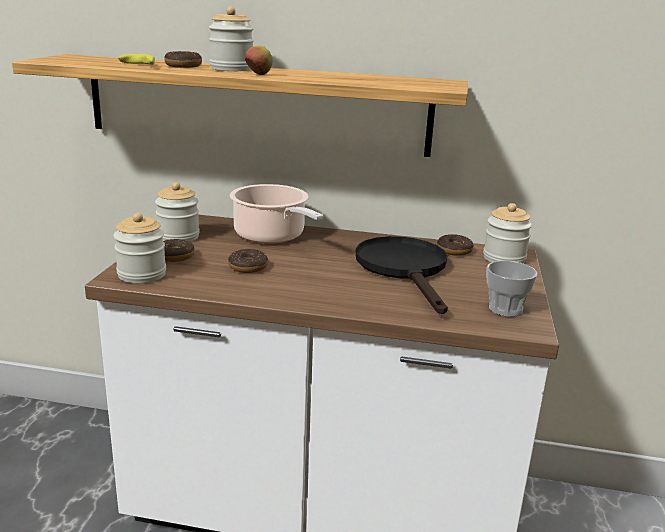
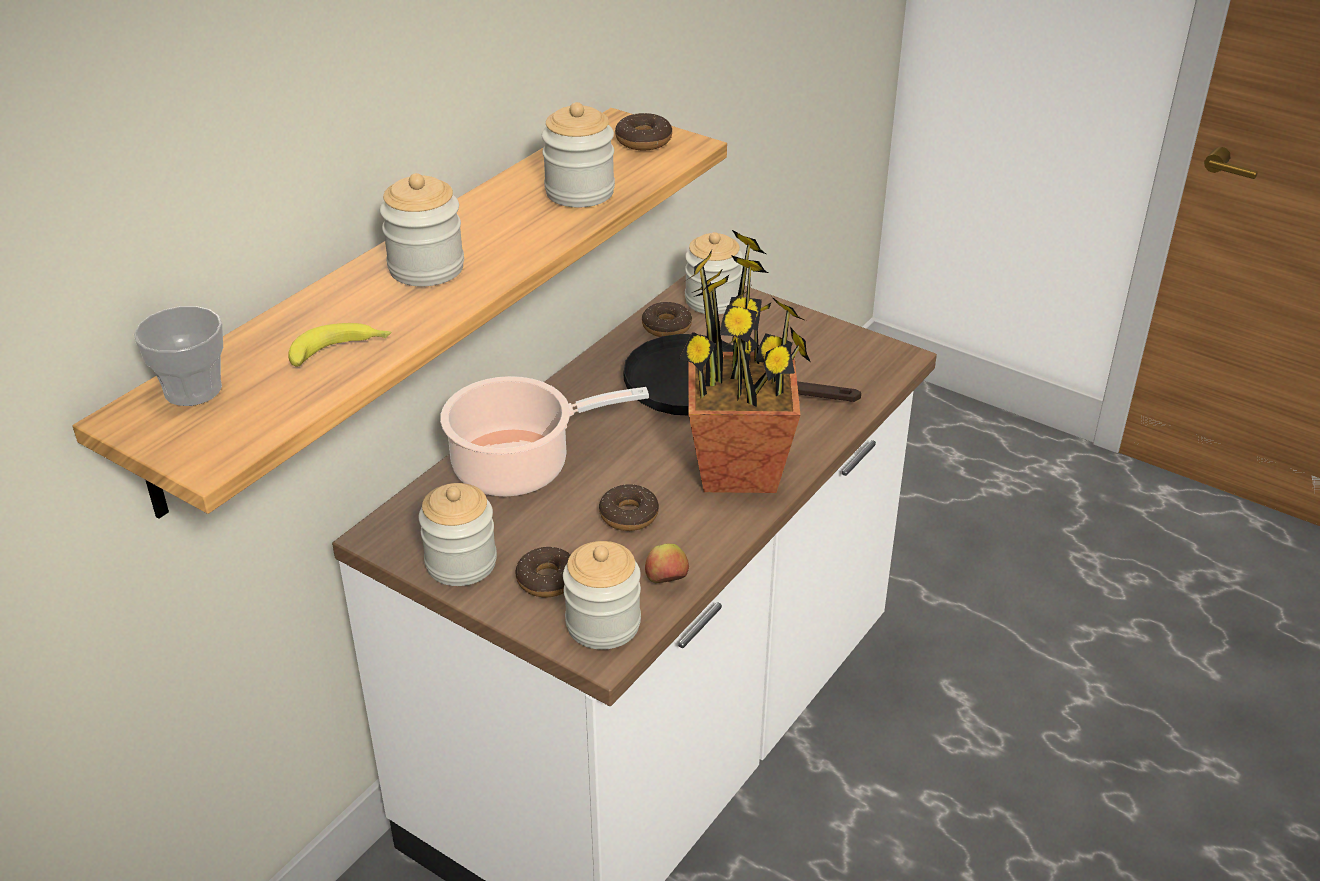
camera: 65 degrees left, 15 degrees up
(183, 66) = (363, 308): donut -> donut (643, 140)
(258, 74) = (506, 256): apple -> apple (666, 581)
(322, 291) = (740, 469): none -> potted plant
(349, 79) = (579, 192): none -> jar
(505, 309) = (849, 354): cup -> cup (193, 390)

